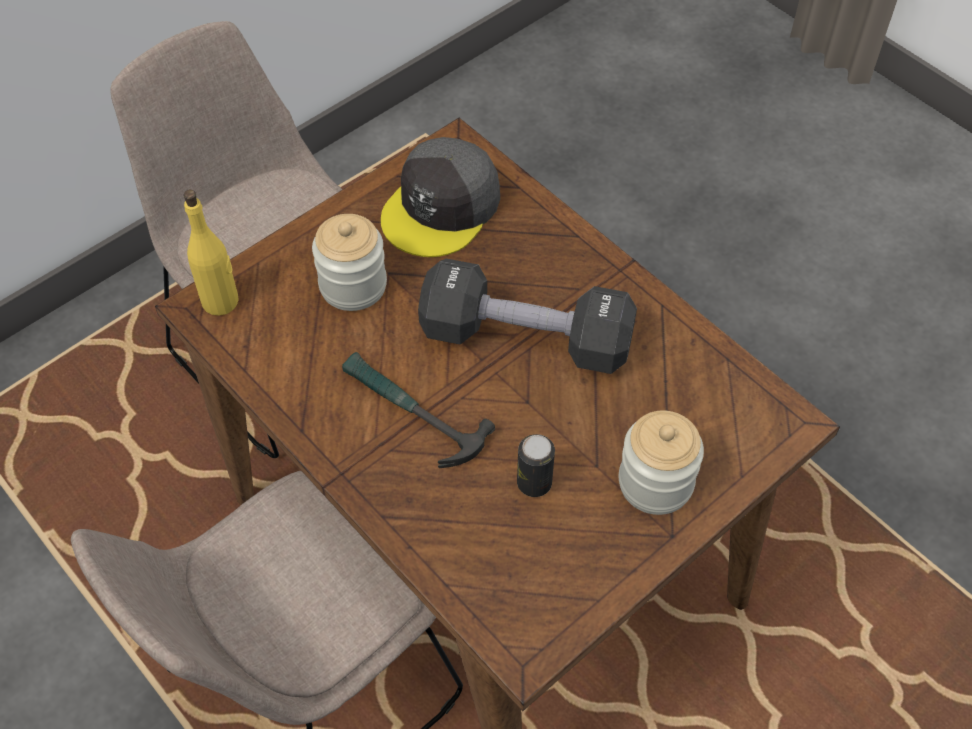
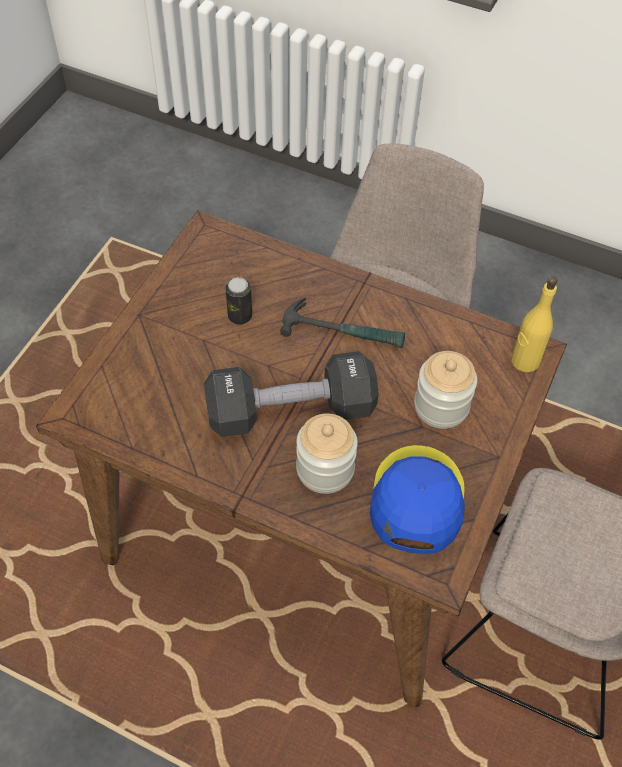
camera: 155 degrees right, 0 degrees up
(442, 207) = (416, 500): grey cap -> blue cap
(655, 483) = (160, 342): jar -> jar (325, 469)

